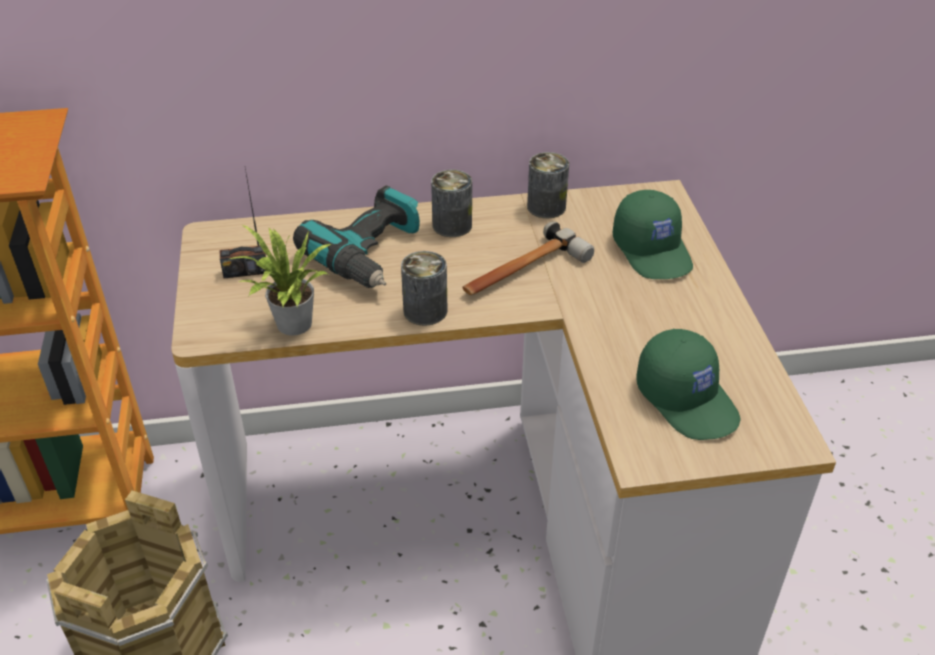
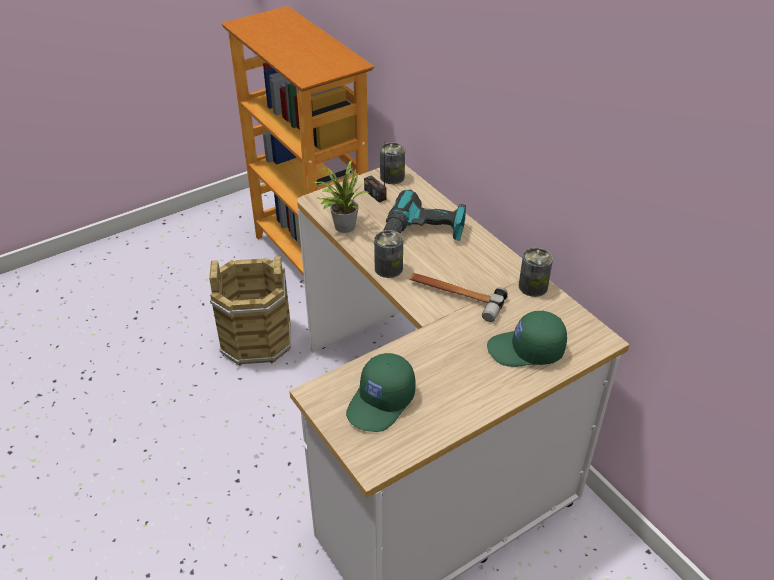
camera: 65 degrees right, 0 degrees up
(452, 225) = (477, 253): can -> can (392, 177)
(653, 251) = (526, 350): green cap -> green cap turned 45 degrees clockwise

